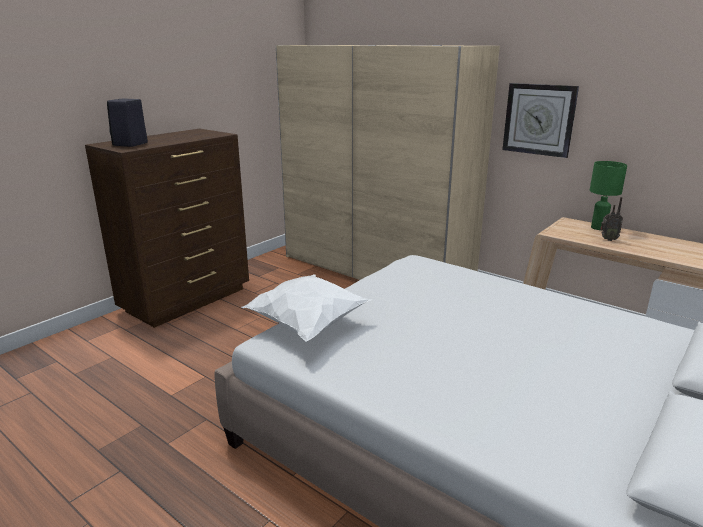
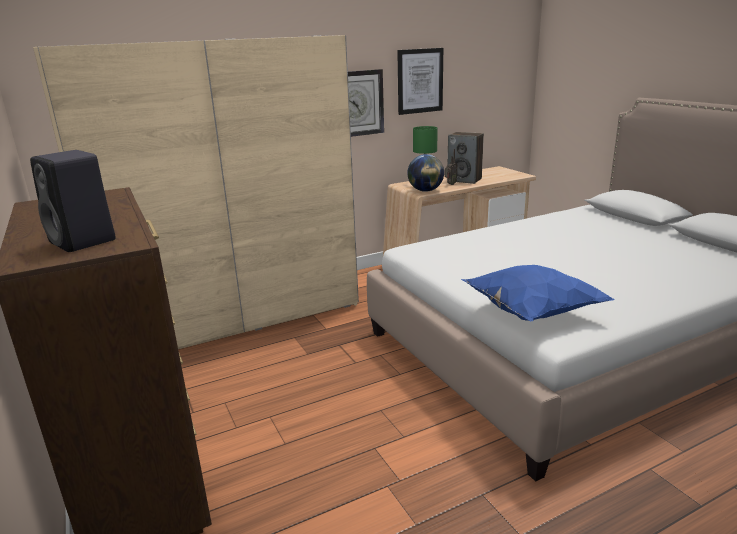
camera: 65 degrees left, 0 degrees up
(309, 325) = (530, 313): white pillow -> blue pillow
(562, 233) = (425, 191): none -> globe
(633, 107) = (420, 81): none -> picture
(641, 243) = (465, 180): none -> speaker

